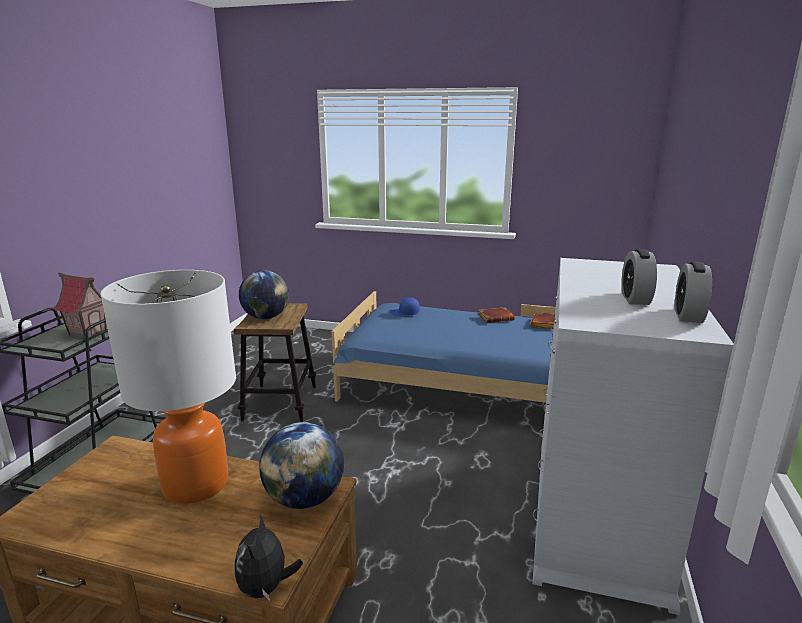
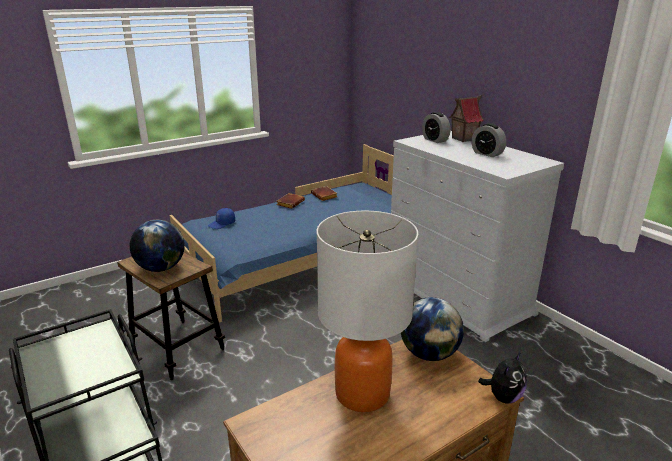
camera: 50 degrees left, 5 degrees up
(88, 332) = (84, 351): toy house -> toy house (463, 139)
(266, 588) = (503, 397): plush toy -> plush toy turned 90 degrees counterclockwise
(688, 316) = (522, 155): alarm clock -> alarm clock (435, 140)

